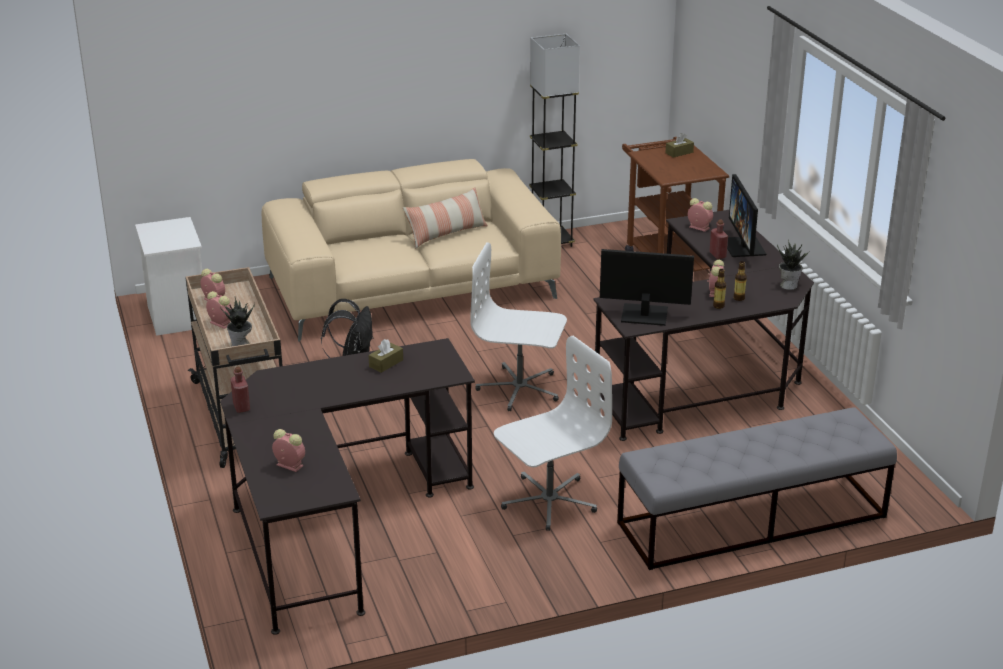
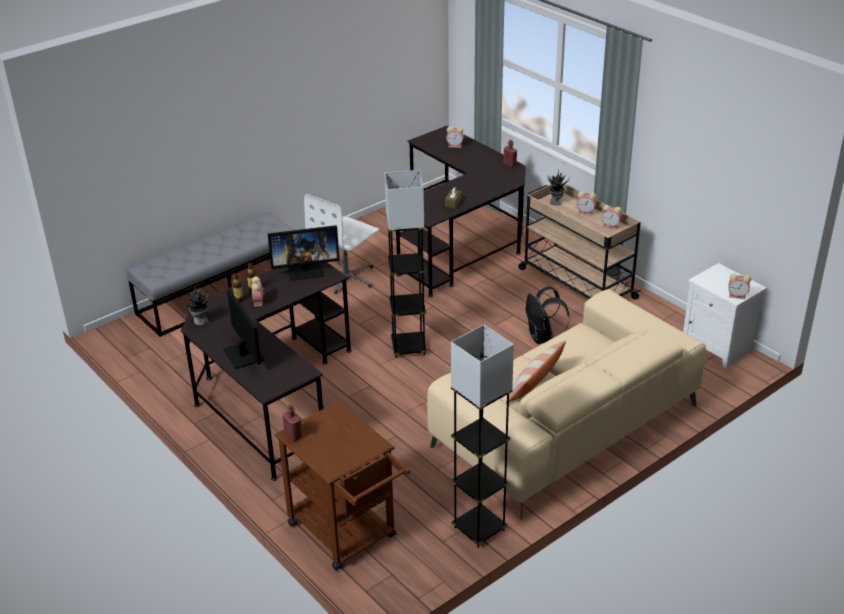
camera: 160 degrees right, 5 degrees up
(519, 389) = (408, 348): white office chair -> grey floor lamp
(679, 152) = (337, 458): brown tissue box -> none
(698, 227) = (289, 369): alarm clock -> alarm clock (738, 296)
(717, 255) = (264, 340): red bottle -> red bottle (293, 435)

